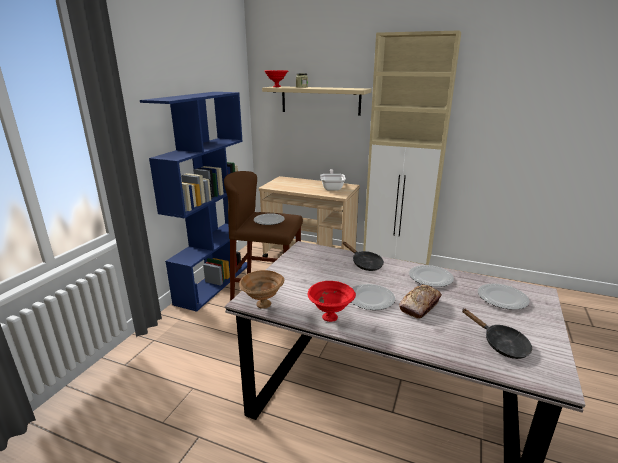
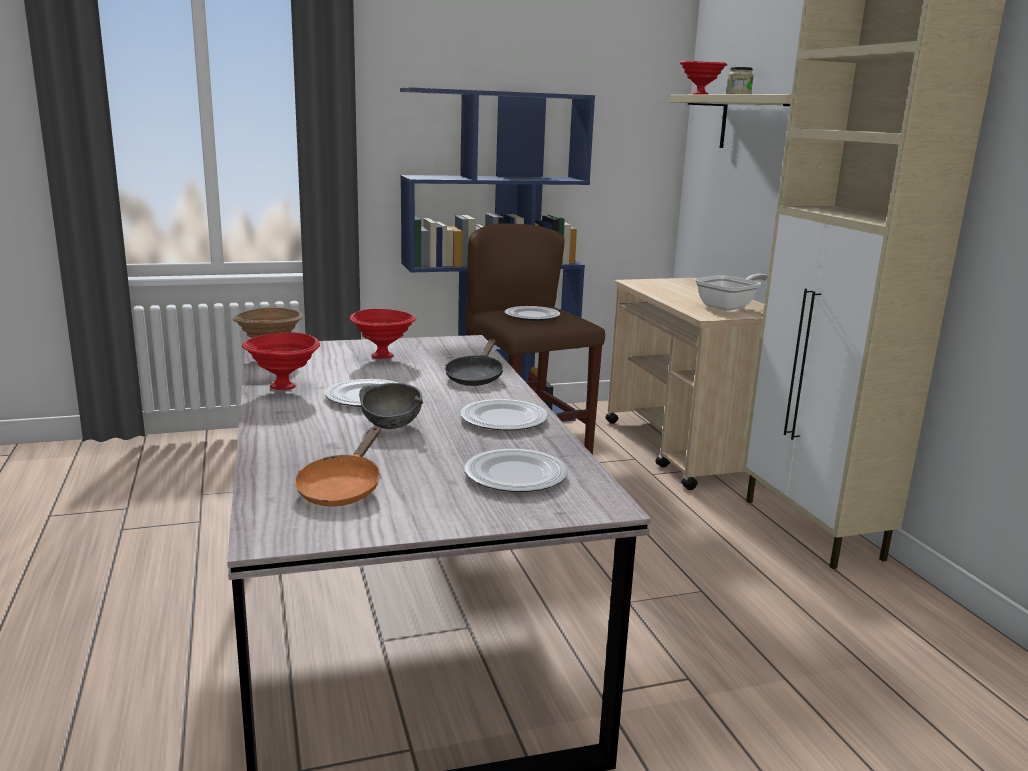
camera: 50 degrees right, 5 degrees down
(305, 274) = (383, 356): none -> red bowl
(420, 305) = (392, 425): bread -> grey bowl
(501, 344) = (342, 488): black frying pan -> orange frying pan

